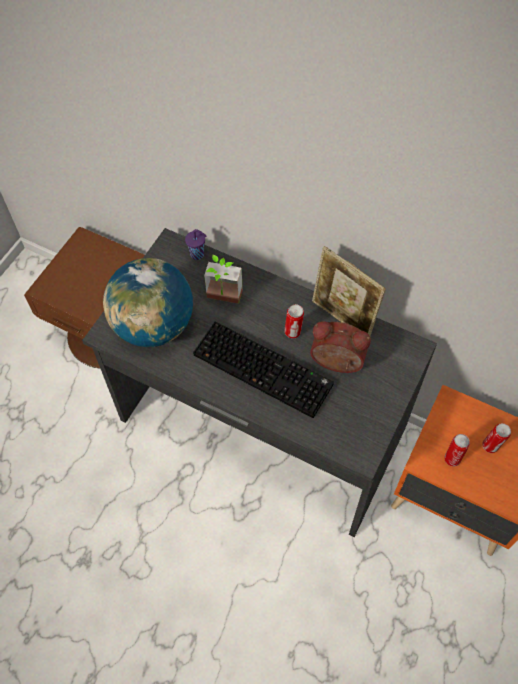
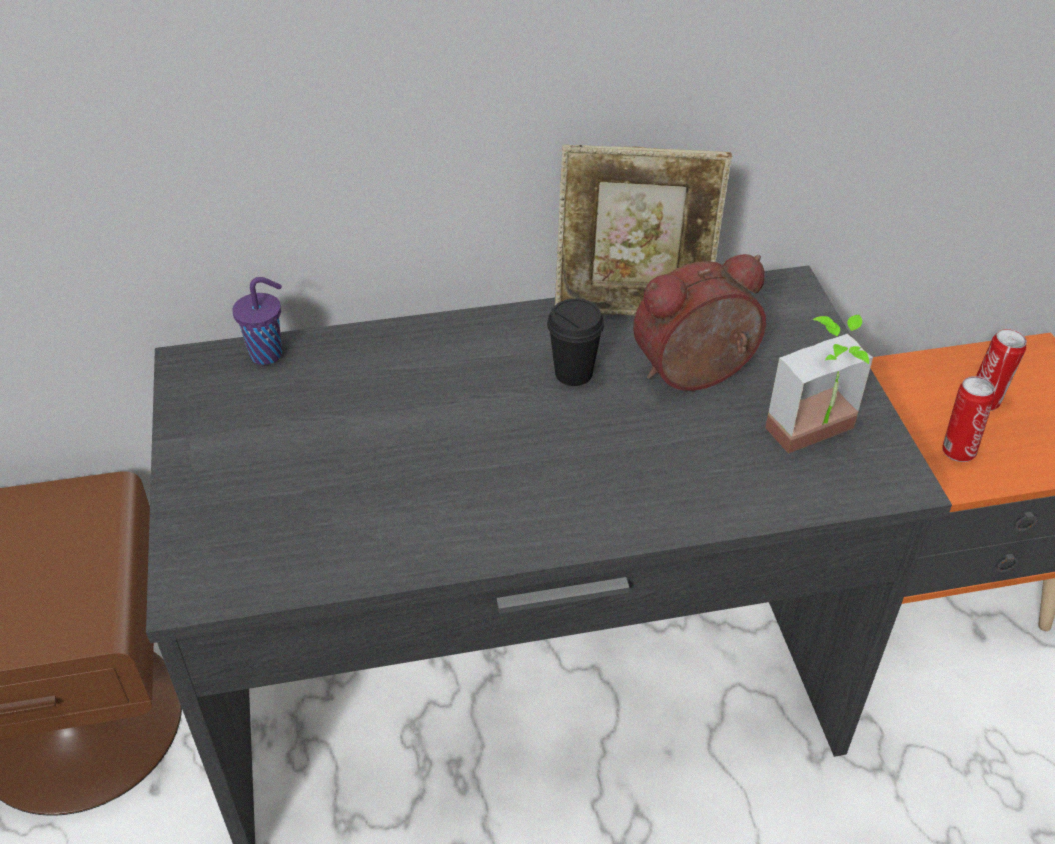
camera: 40 degrees left, 15 degrees down
(154, 326) = (292, 512): globe -> none
(223, 299) = (390, 395): potted plant -> potted plant (819, 439)
(265, 368) = (585, 454): keyboard -> none
(293, 332) = (573, 373): can -> black cup

